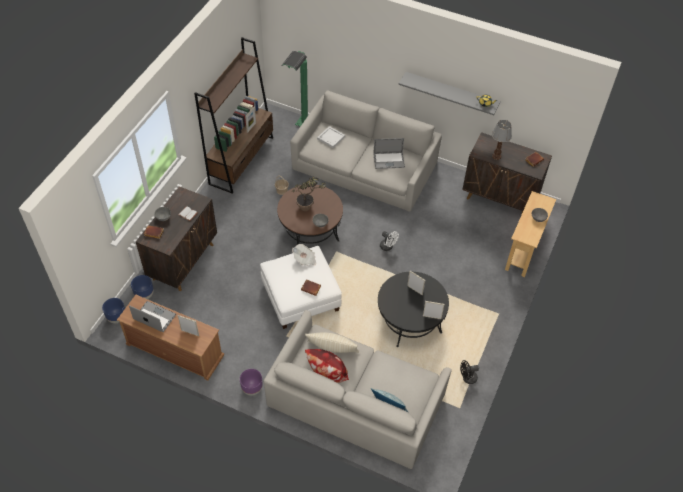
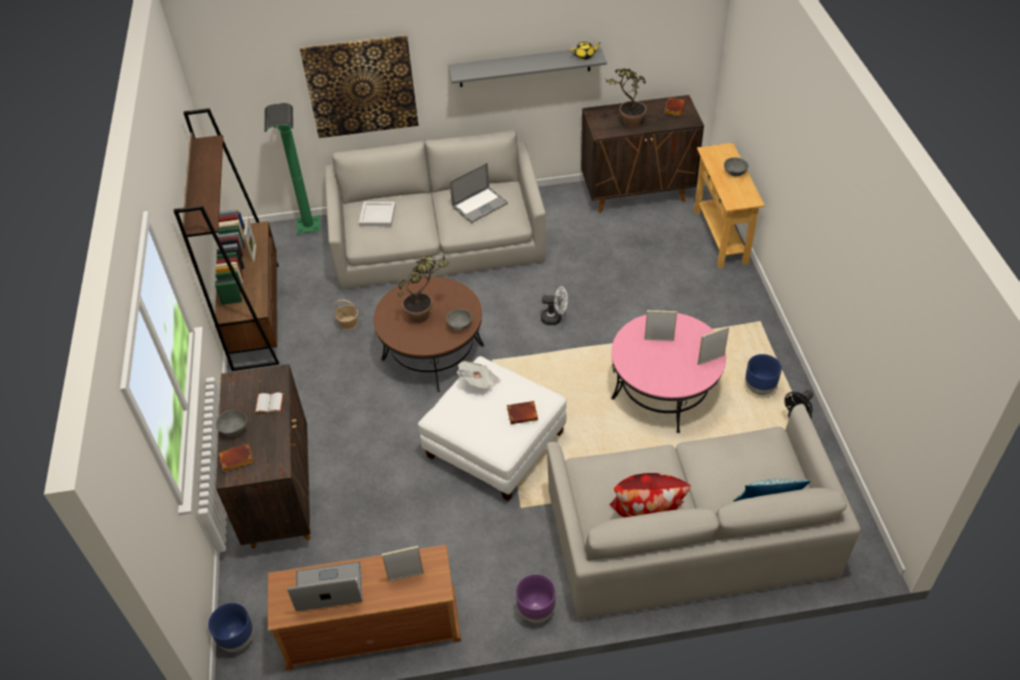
camera: 30 degrees left, 5 degrees down
(144, 295) = (256, 578): blue planter -> blue planter (760, 388)
(332, 349) = (622, 477): beige pillow -> none
(353, 61) = (361, 86): none -> picture
(410, 320) = (664, 391): black coffee table -> pink coffee table
(496, 156) = (626, 125): table lamp -> potted plant

